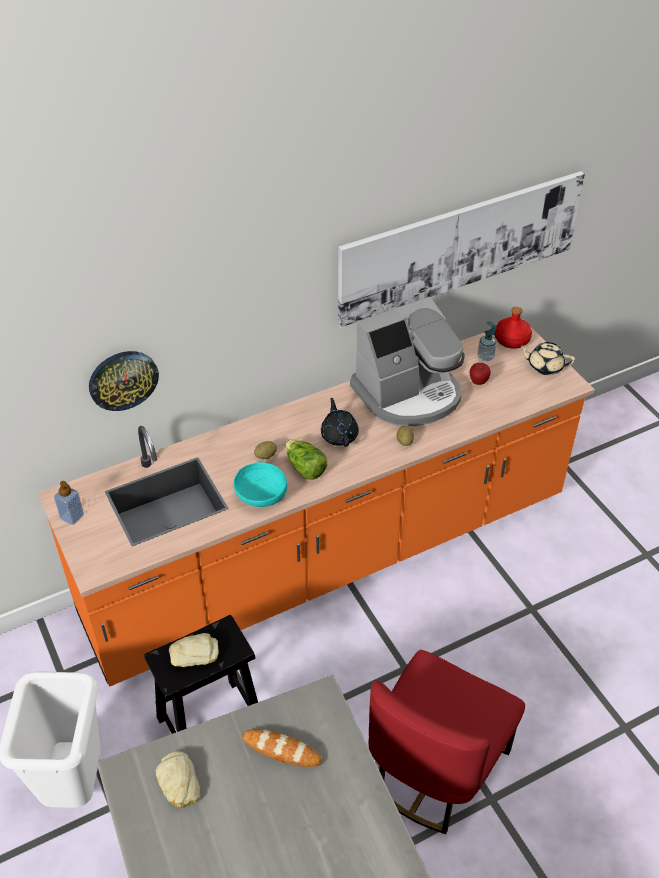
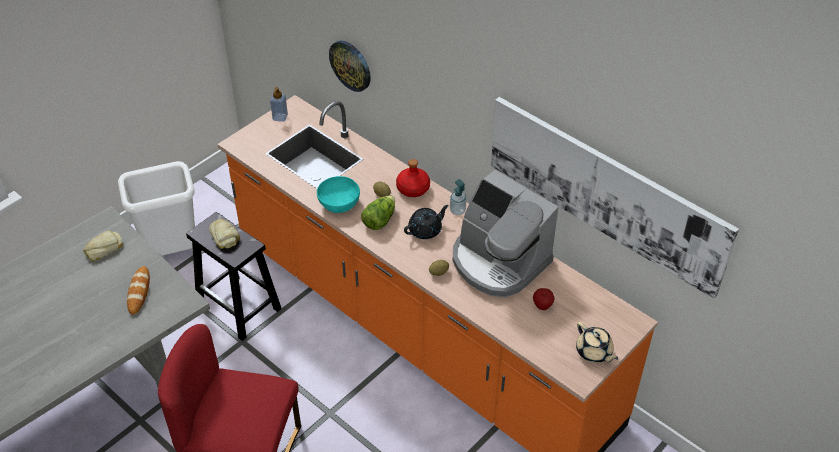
camera: 70 degrees right, 0 degrees up
(485, 357) = (581, 304): soap dispenser -> soap dispenser (457, 211)
(511, 340) = (618, 319): red bottle -> red bottle (412, 188)
(544, 366) = (594, 352): beige teapot -> beige teapot turned 150 degrees clockwise

